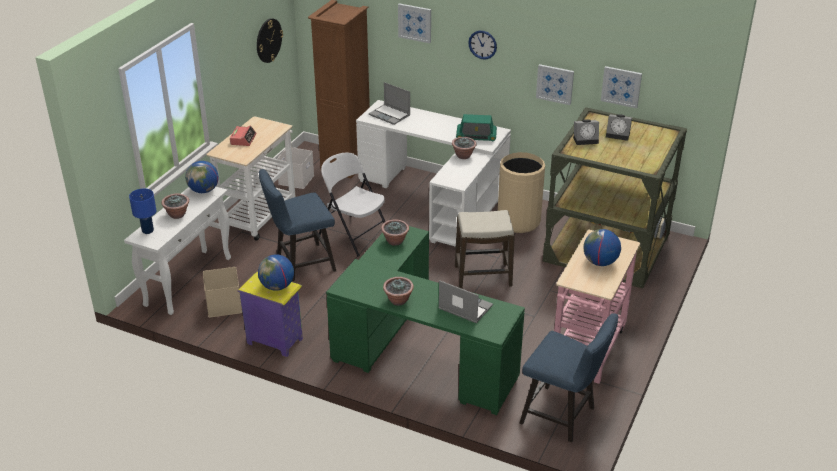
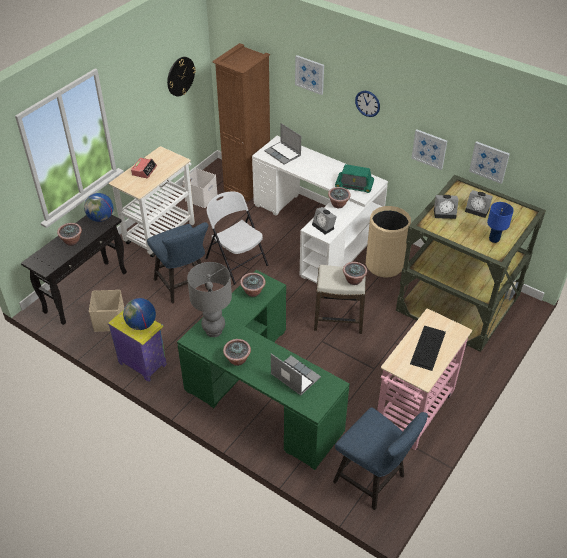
camera: 10 degrees right, 10 degrees up
(147, 231) = (42, 255): blue table lamp -> blue table lamp (493, 239)
(188, 281) = (86, 291): white console table -> black console table
(301, 264) = (184, 286): blue chair -> blue chair turned 105 degrees counterclockwise
(364, 278) = (214, 331): none -> grey table lamp
(454, 176) = (324, 226): none -> alarm clock
(499, 222) = (354, 280): none -> potted plant
(600, 262) = (428, 348): globe -> keyboard

